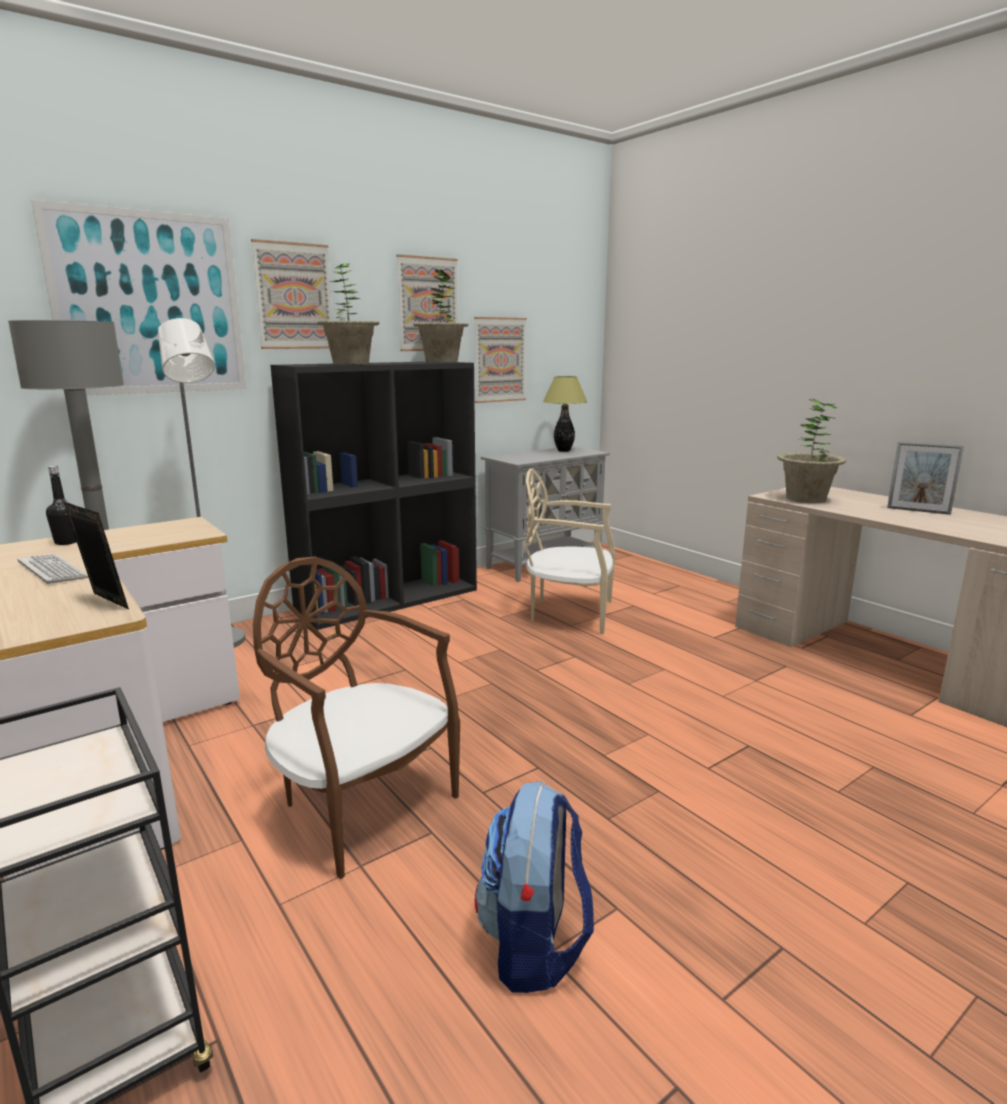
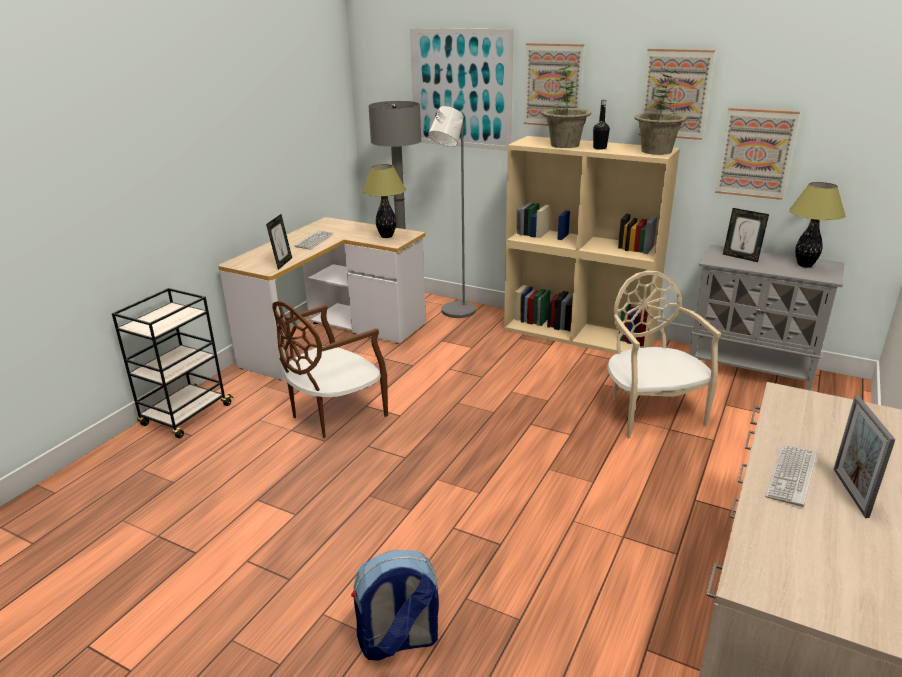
camera: 65 degrees right, 10 degrees up
(67, 542) = (354, 227): black bottle -> black bottle (599, 148)
(163, 533) = (386, 236): none -> table lamp
(361, 806) = (334, 414): brown chair -> brown chair turned 150 degrees counterclockwise
(389, 599) = (579, 334): black bookcase -> beige bookcase
(523, 456) = (741, 257): none -> picture frame
(534, 944) = (261, 494): backpack -> backpack (398, 641)
(805, 499) = (800, 414): potted plant -> none
(897, 516) = (791, 476): none -> keyboard

